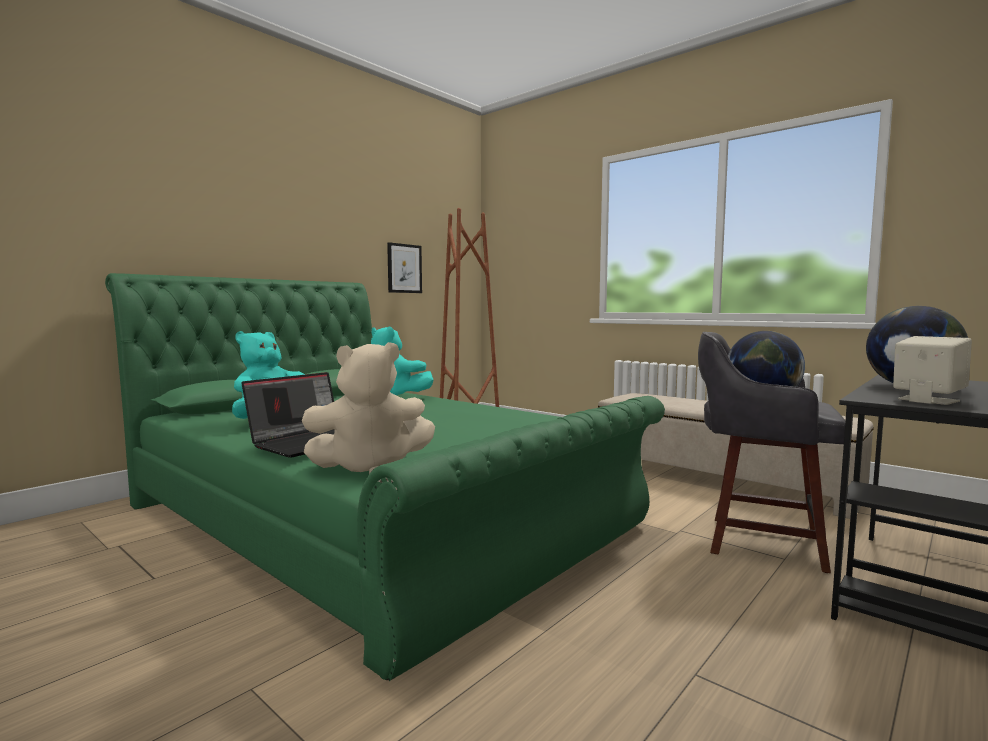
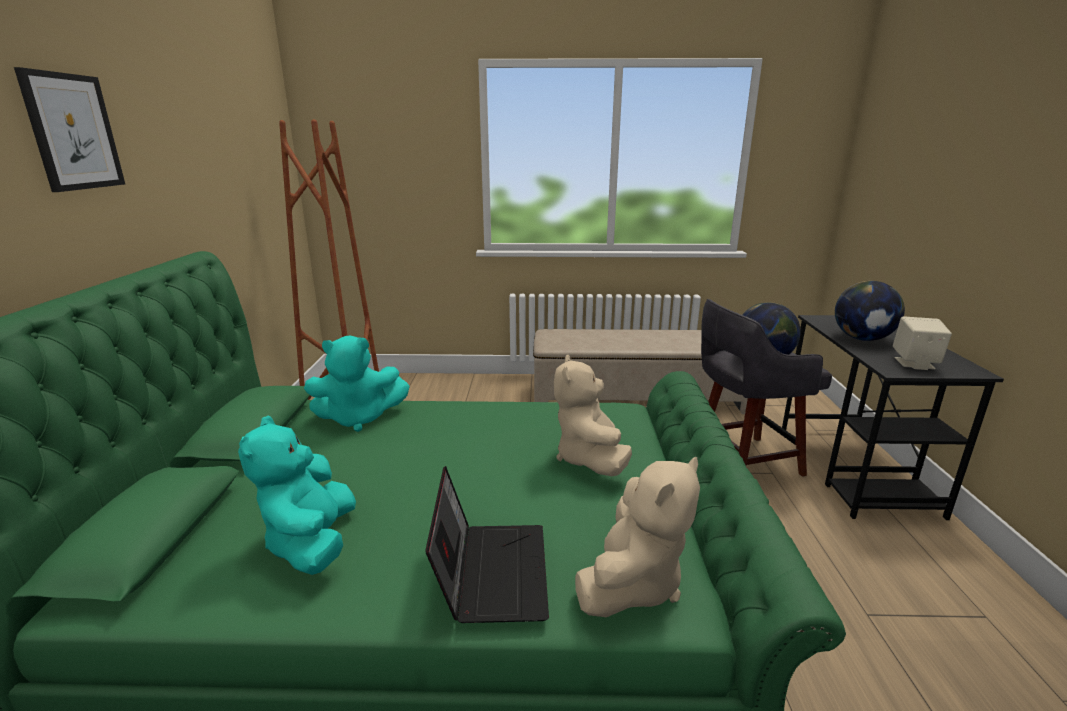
camera: 40 degrees left, 15 degrees up
(404, 268) = (233, 208): picture -> picture (73, 132)
(486, 431) = (590, 459): none -> beige plush toy

